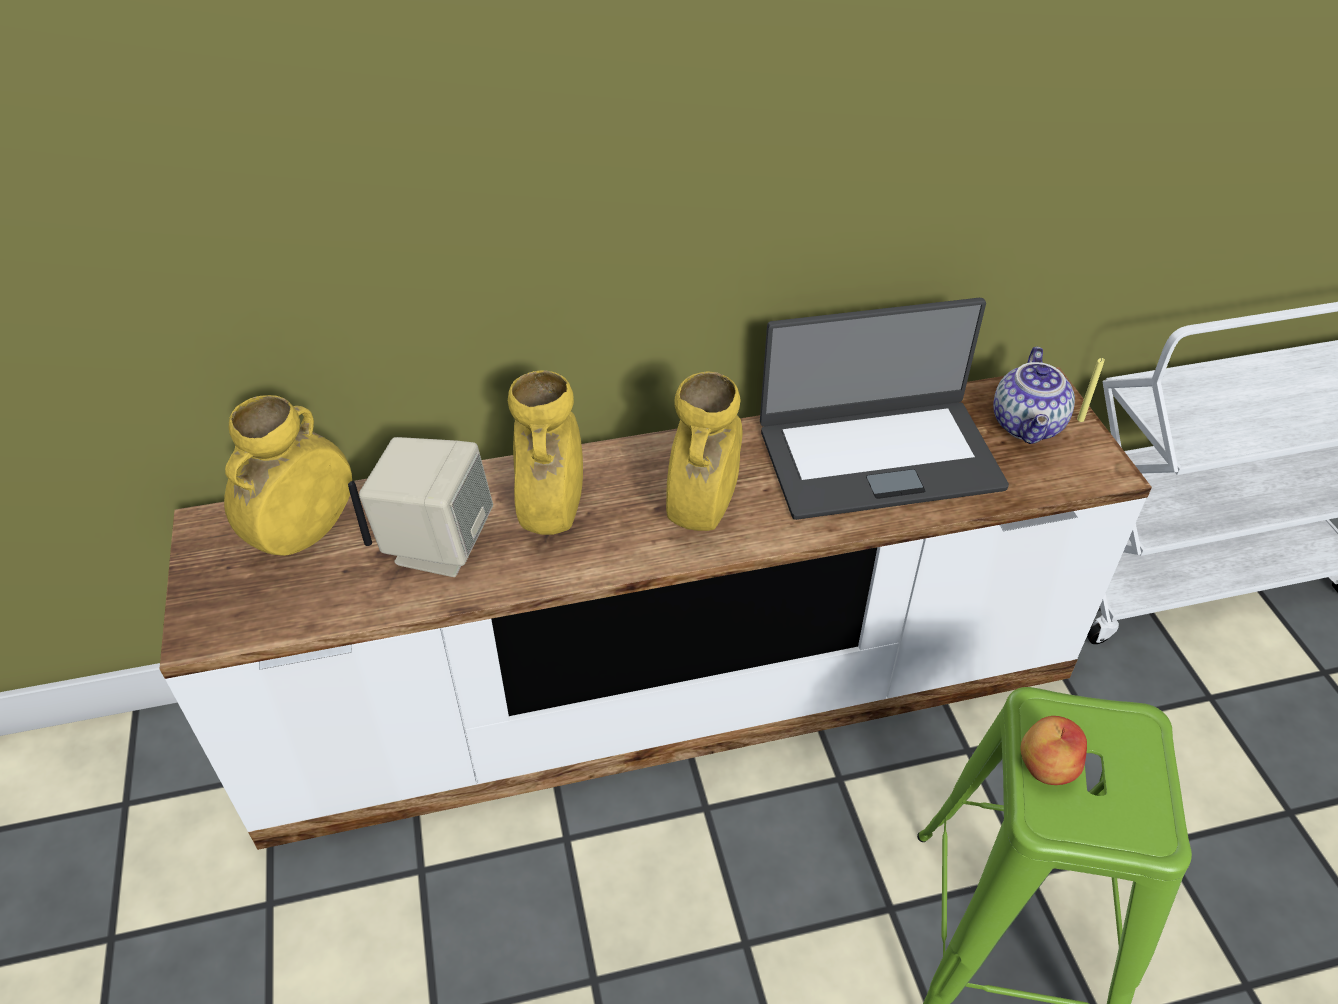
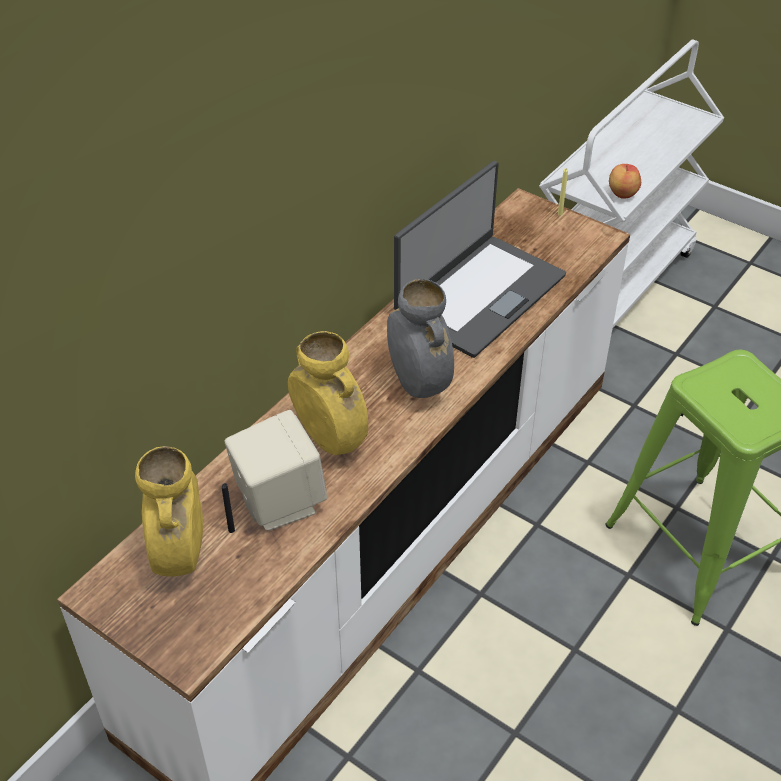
camera: 40 degrees left, 0 degrees up
(703, 511) = (417, 383): yellow vase -> grey vase
(1028, 426) = (538, 232): teapot -> none
(1045, 766) = (723, 409): apple -> apple (621, 193)

